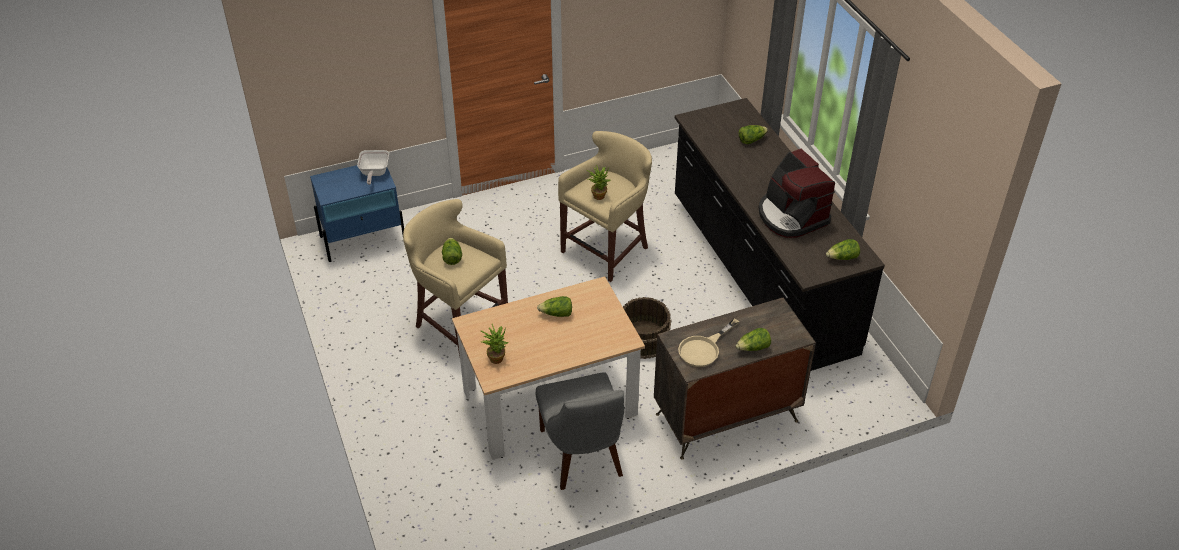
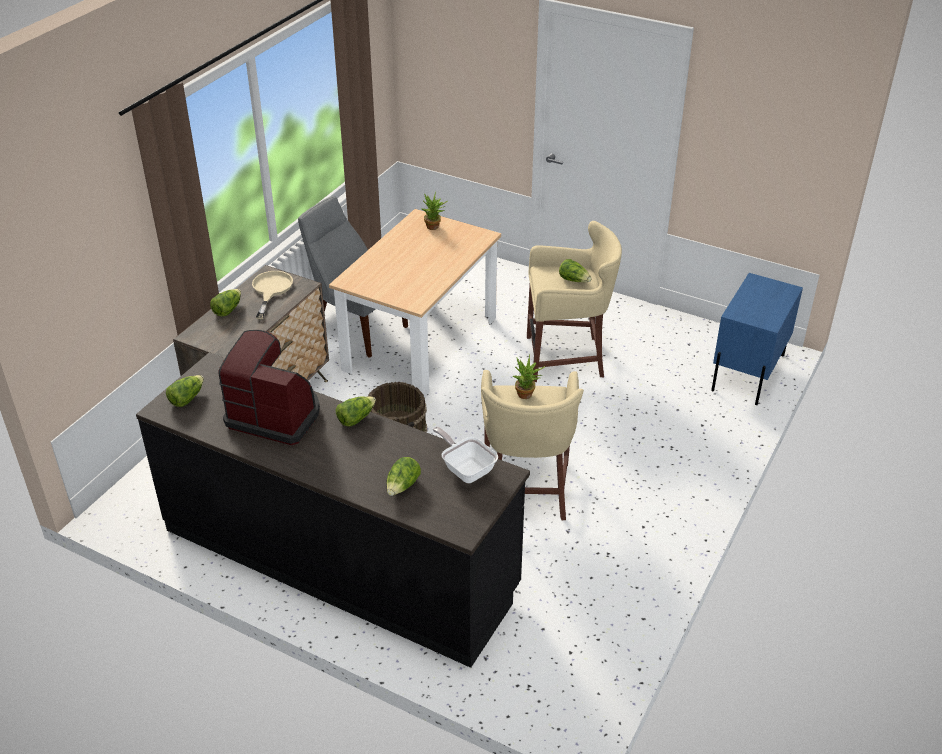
camera: 140 degrees right, 5 degrees down
(374, 173) = (758, 316): frying pan -> frying pan (466, 469)
(557, 314) = (425, 271): lettuce -> lettuce (356, 418)

